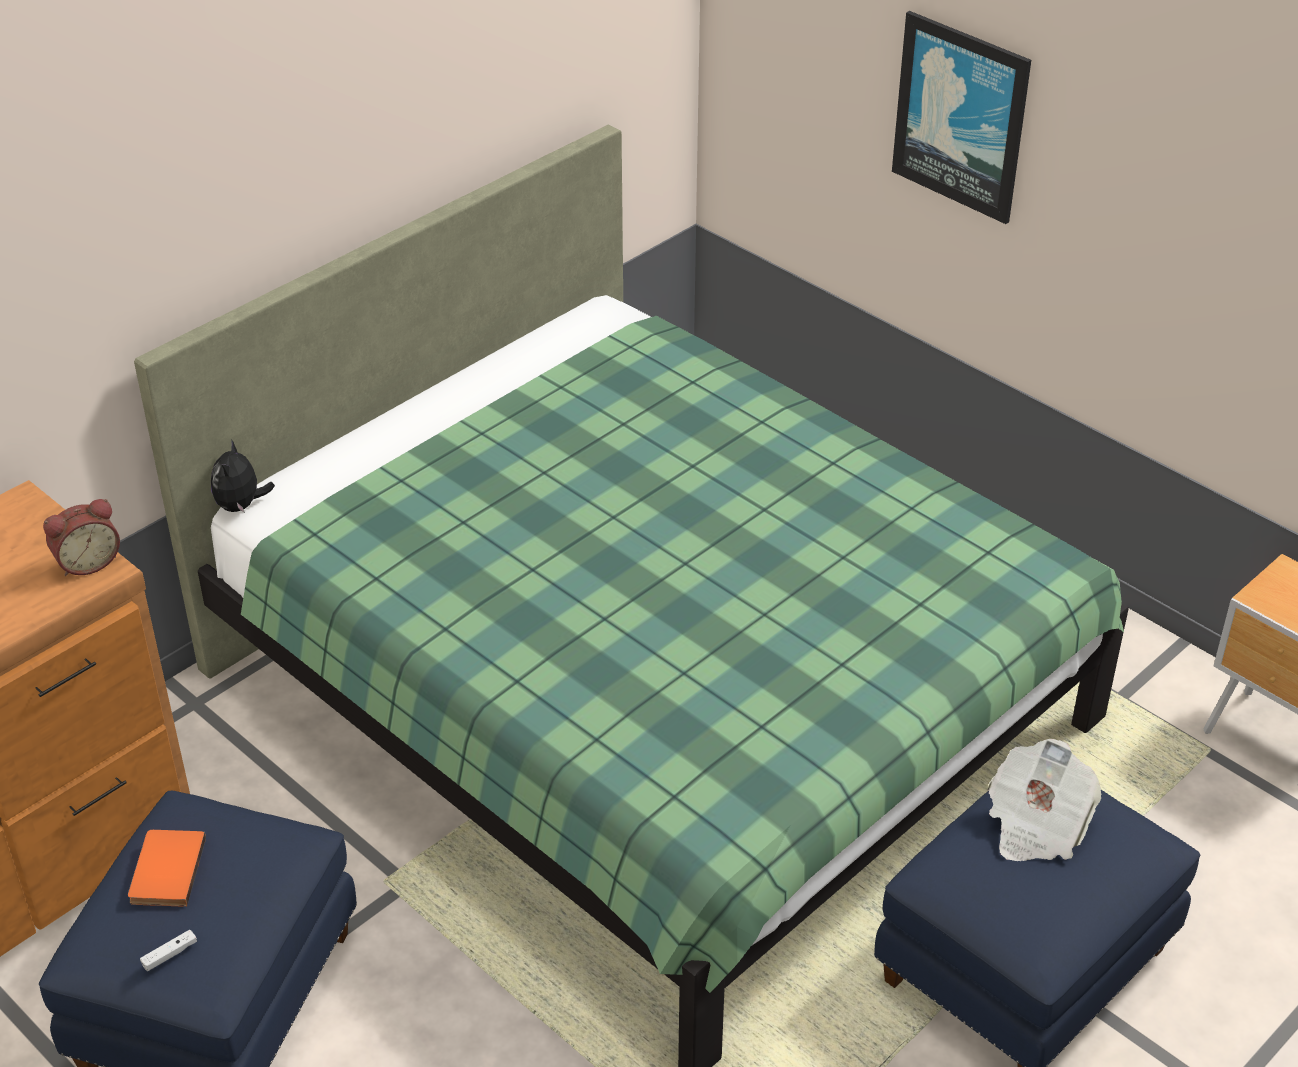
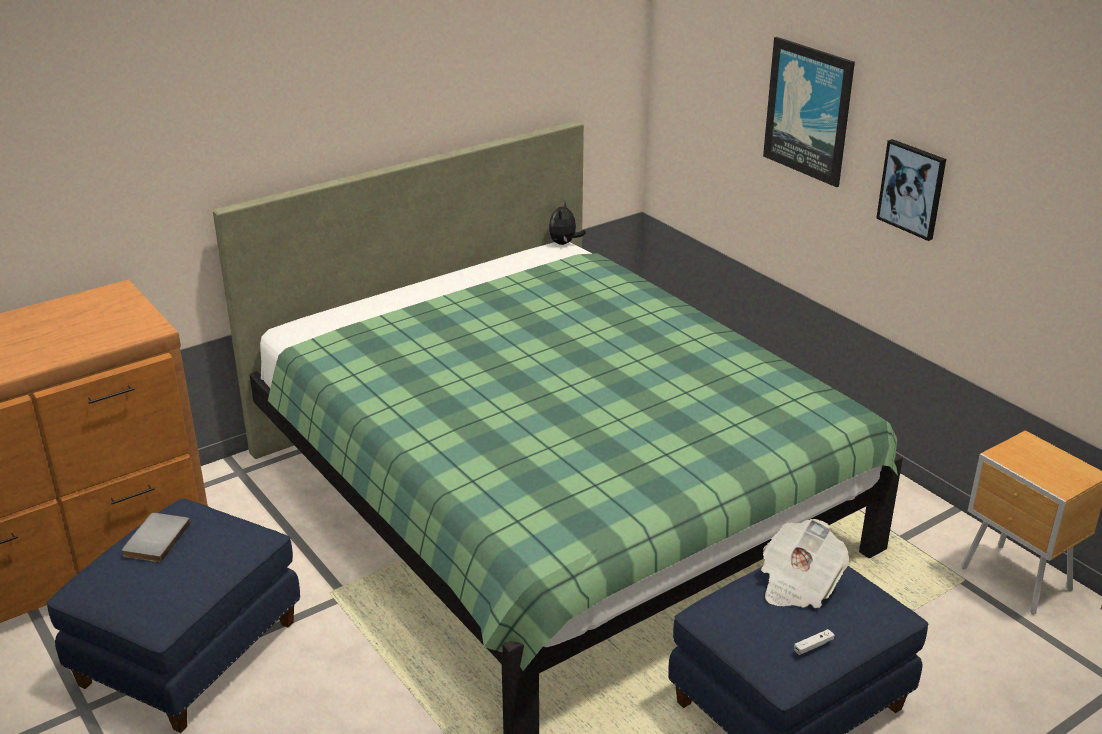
camera: 10 degrees right, 10 degrees down
(87, 562) = (144, 324): alarm clock -> none
(164, 870) = (154, 539): orange book -> grey book
(170, 955) = (137, 590): white game controller -> white game controller (813, 646)
(241, 506) = (281, 329): plush toy -> plush toy (564, 243)
(1118, 236) = (912, 189): none -> picture

